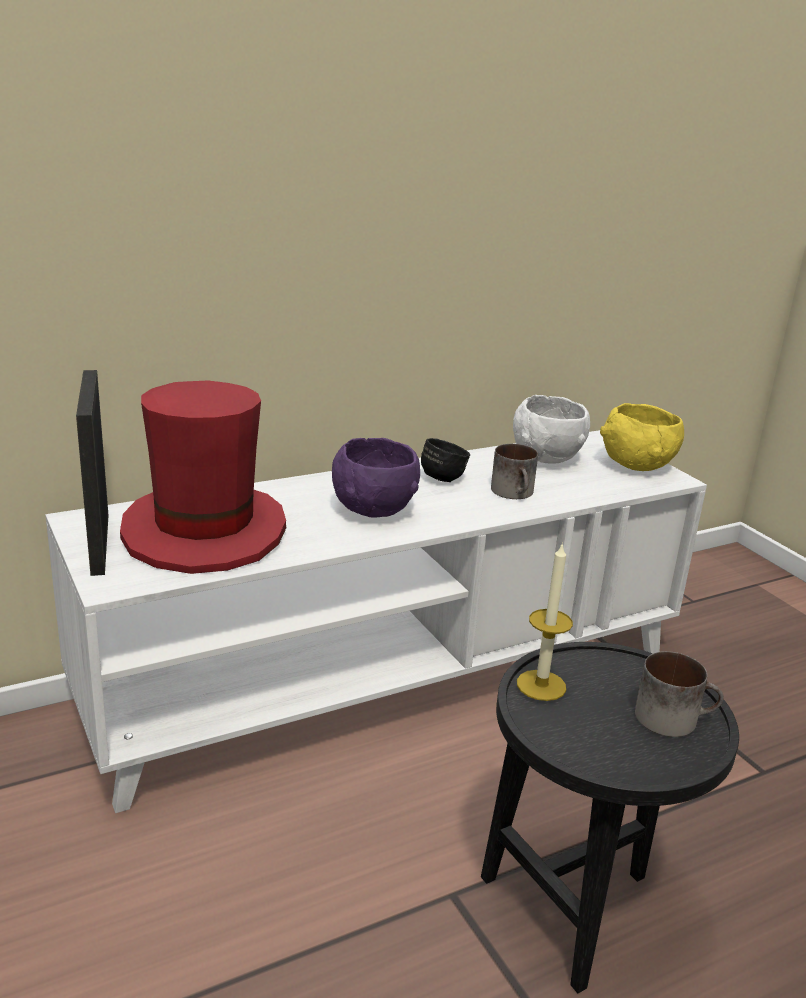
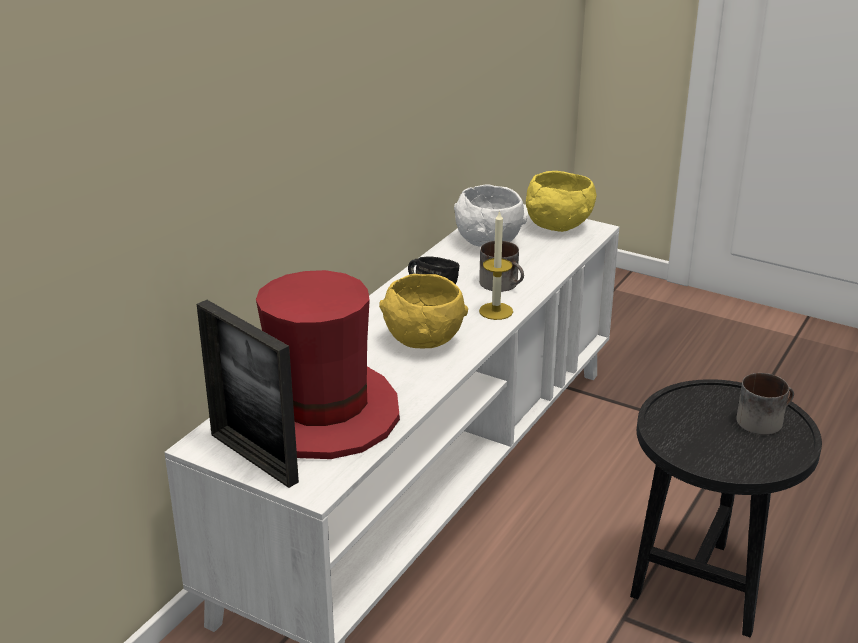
camera: 30 degrees left, 5 degrees up
(373, 511) = (424, 341): purple bowl -> yellow bowl
(541, 685) = (672, 432): candle -> candle (496, 311)

